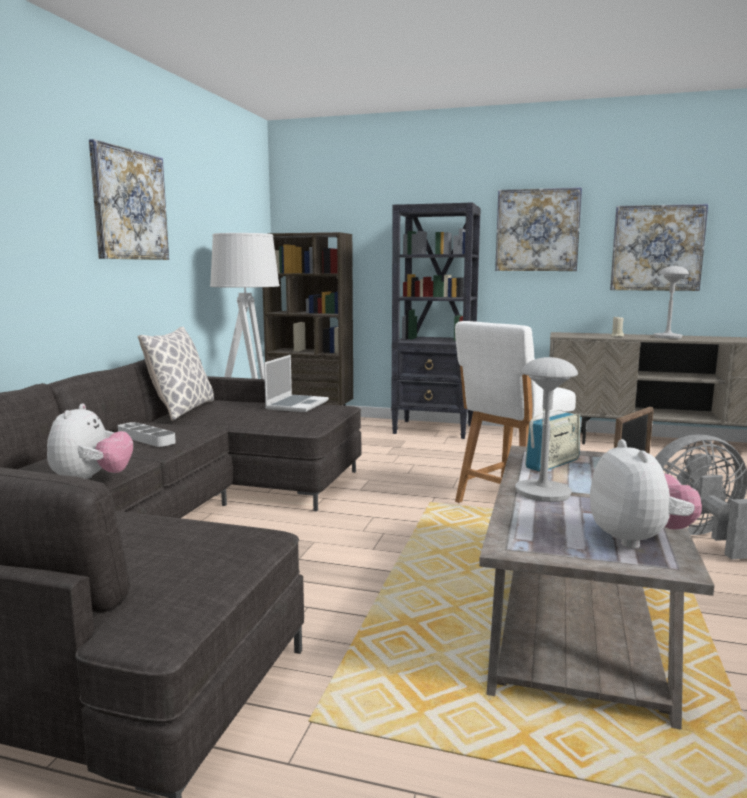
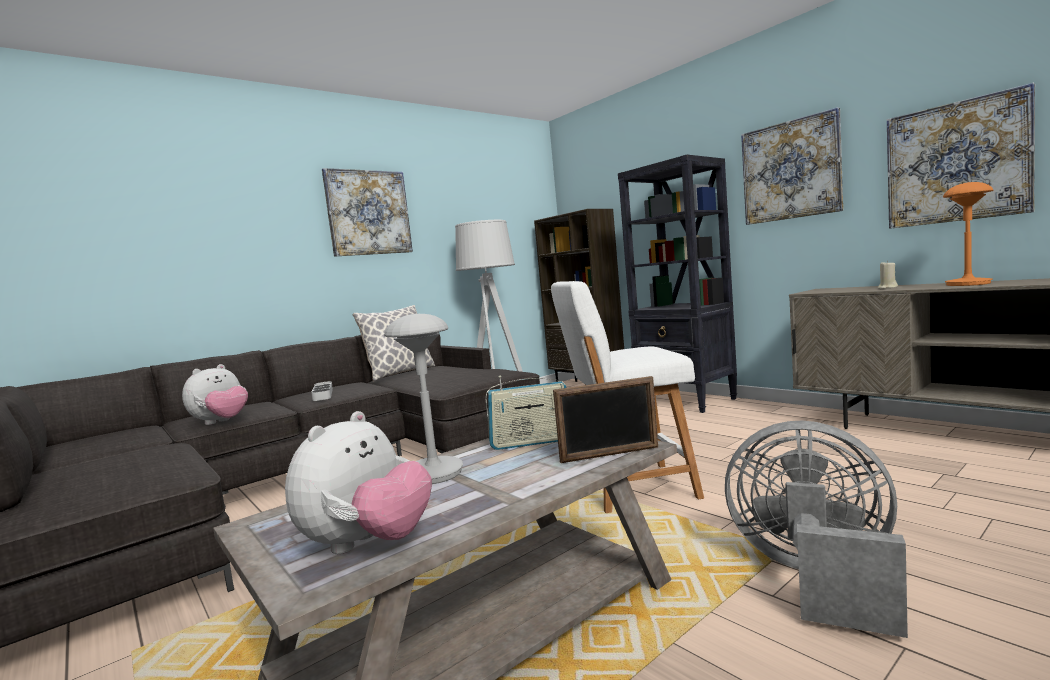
camera: 35 degrees right, 5 degrees down
(297, 405) = (483, 370): laptop -> none
(668, 337) = (968, 284): grey table lamp -> orange table lamp

